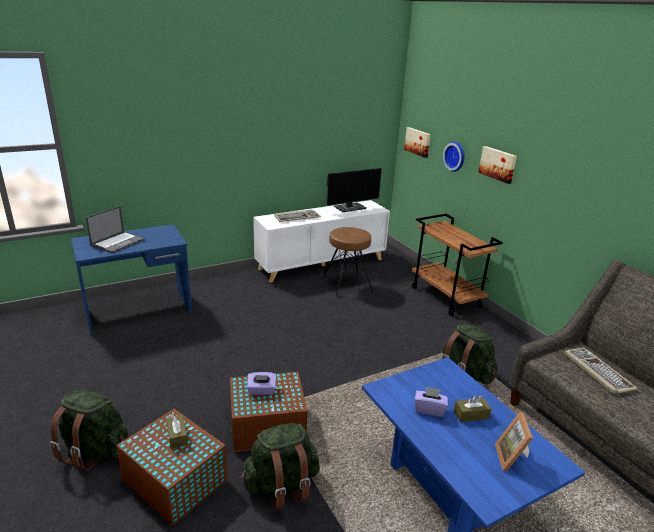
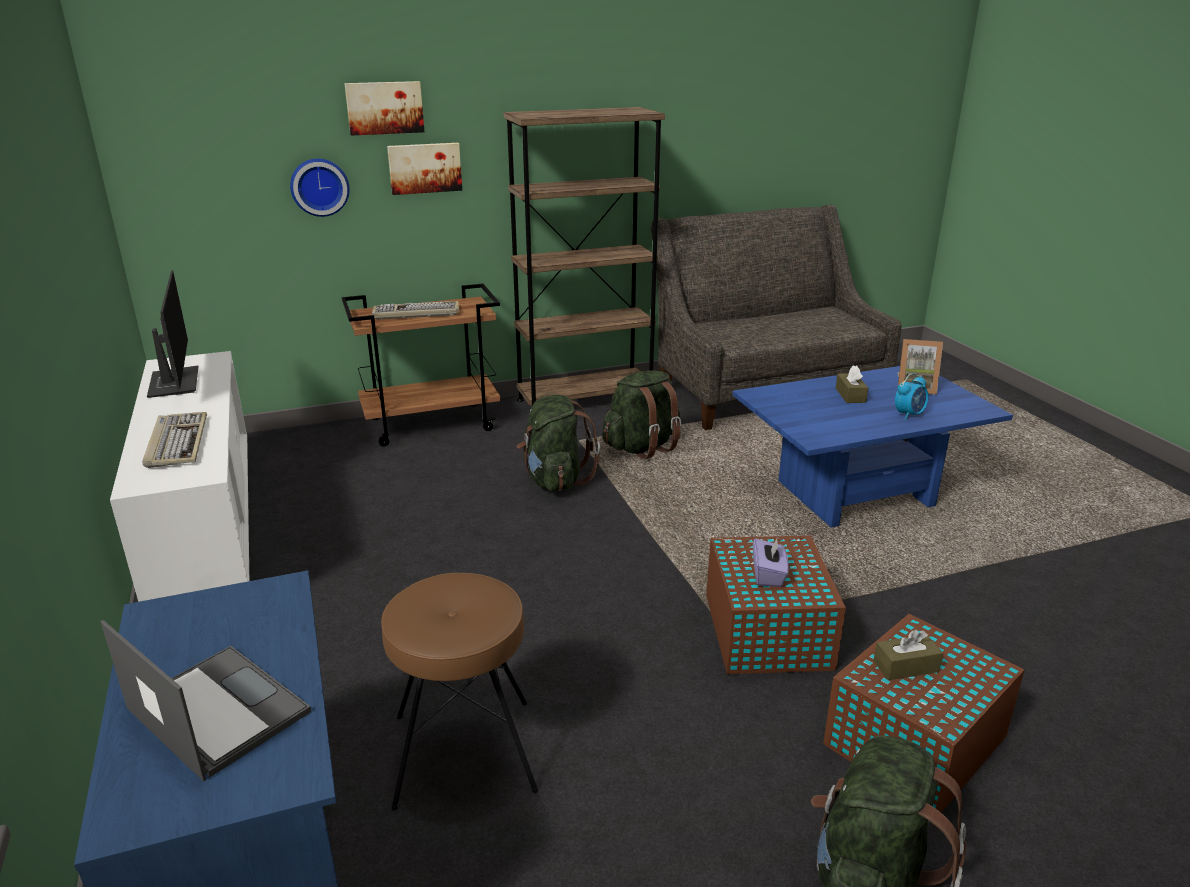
camera: 80 degrees left, 0 degrees up
(281, 486) = (892, 622): green backpack -> green backpack (555, 480)
(347, 284) = (327, 509): brown stool -> brown stool (464, 753)
(418, 142) = (193, 193): picture -> picture (384, 107)
(429, 409) = (848, 415): purple tissue box -> none
(448, 445) = (909, 414): none -> alarm clock
(517, 346) = (585, 401): none -> brown bookcase
(596, 371) = (749, 328): keyboard -> keyboard (415, 313)

